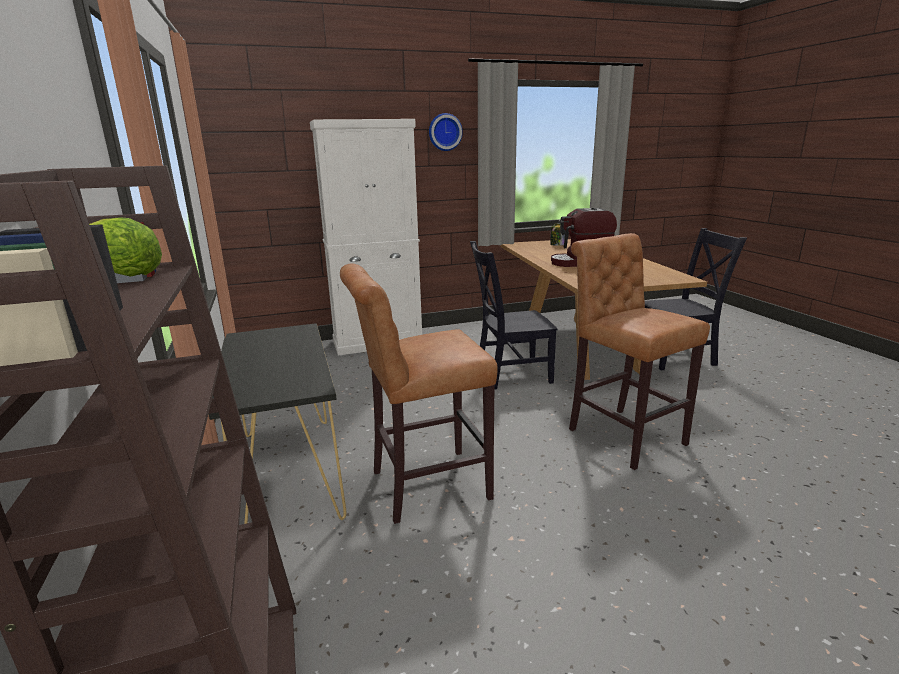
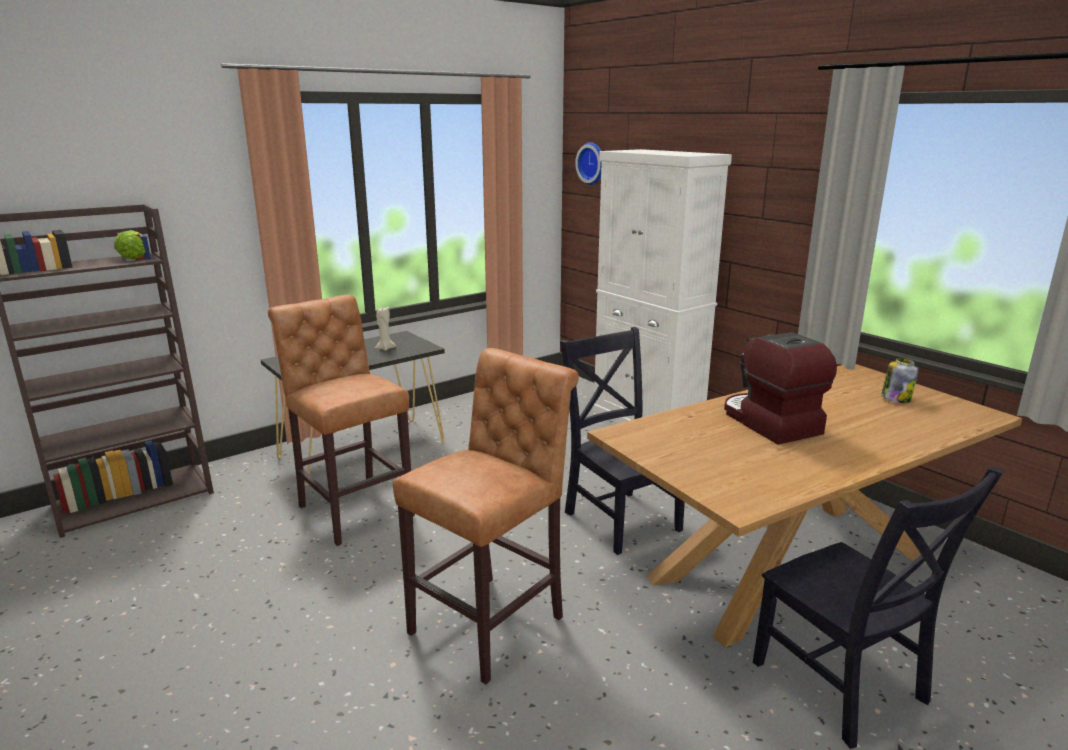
camera: 70 degrees right, 0 degrees up
(278, 344) = (385, 348): none -> beige candle
(444, 132) = (787, 173): wall clock -> wall clock (593, 163)

